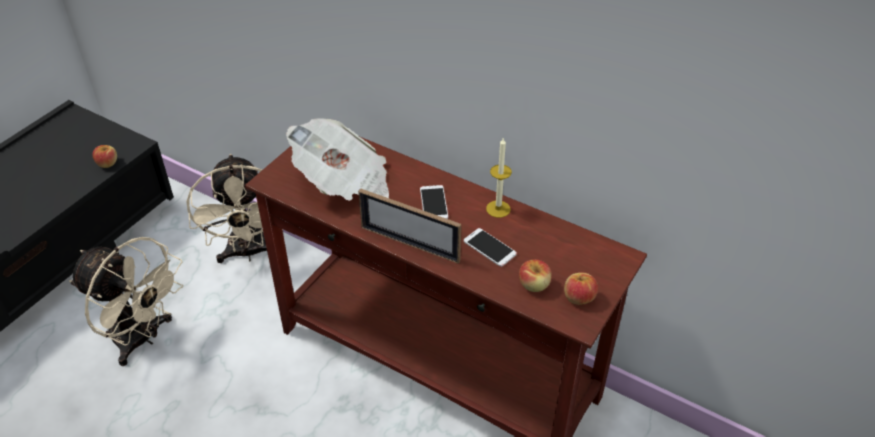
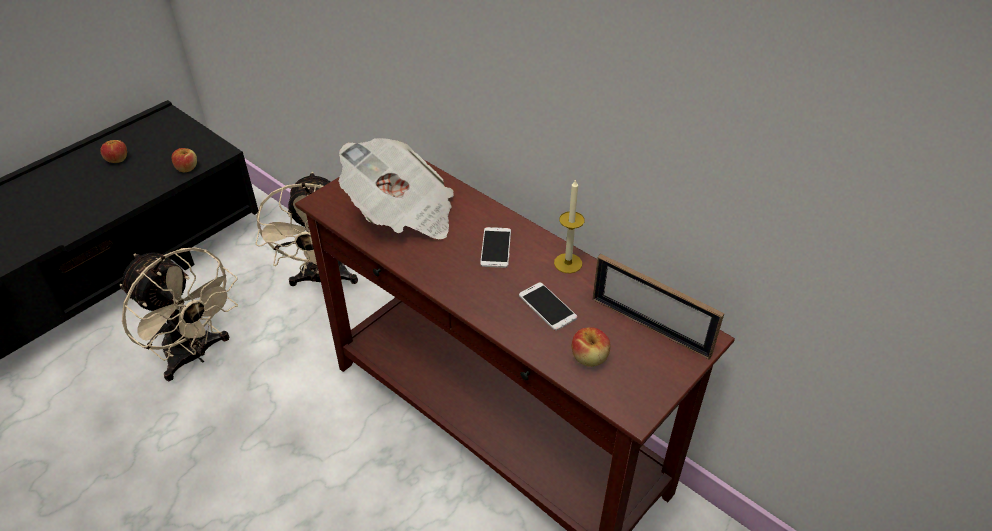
camera: 10 degrees right, 0 degrees up
(410, 244) = (457, 290): picture frame -> picture frame (650, 326)
(578, 297) = (639, 380): apple -> apple (117, 159)

